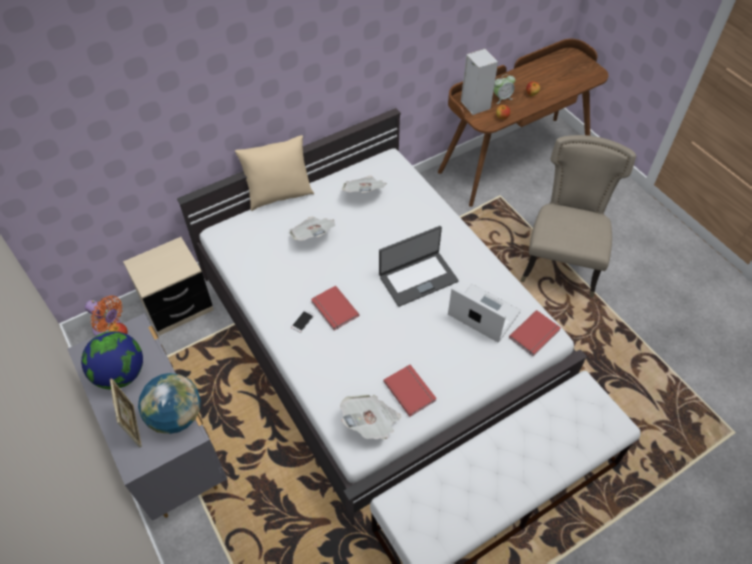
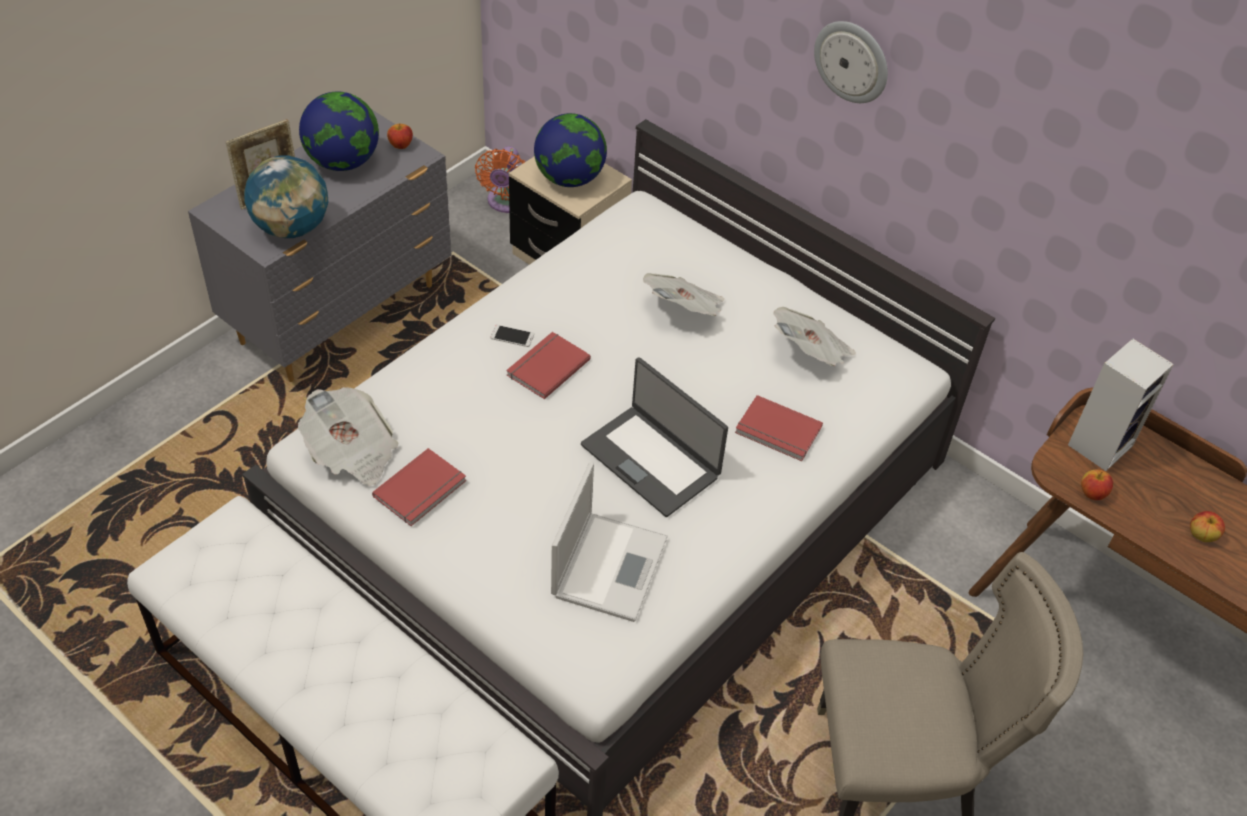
camera: 70 degrees right, 5 degrees down
(164, 266) = (569, 179): none -> globe
(279, 195) = (751, 252): beige pillow -> none
(284, 60) = (852, 61): none -> wall clock
(502, 98) = (1151, 486): alarm clock -> none
(535, 334) = (591, 653): red book -> red book (777, 432)

